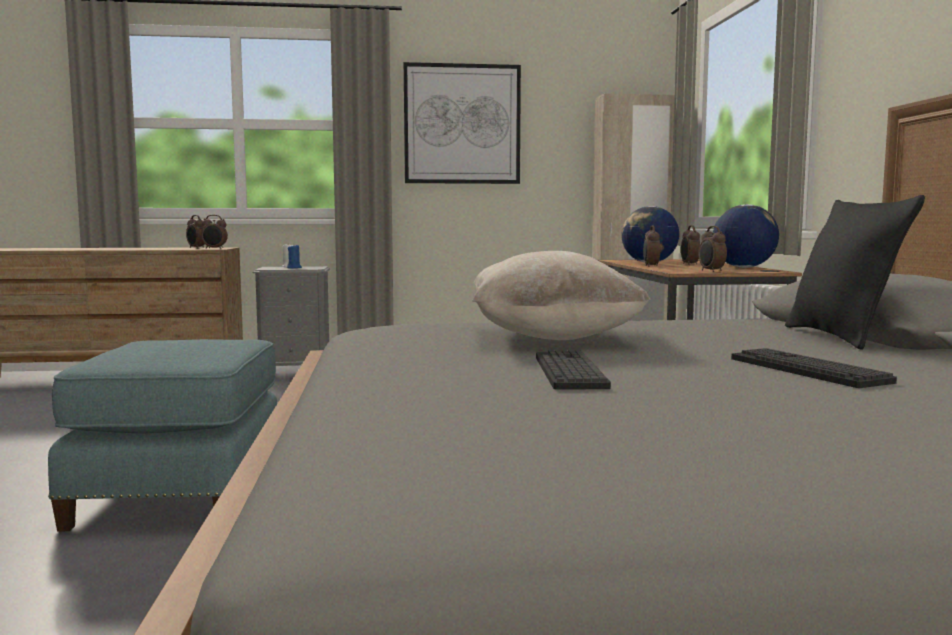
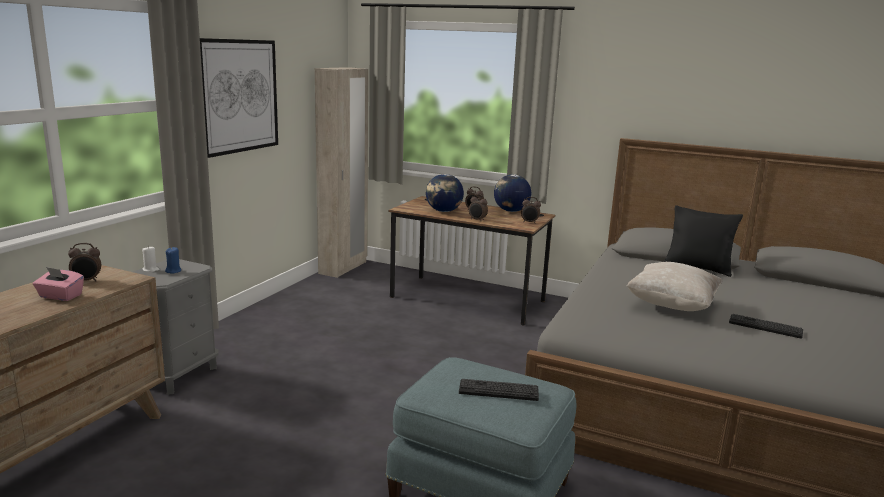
camera: 60 degrees left, 10 degrees up
(157, 248) = (60, 296): none -> pink tissue box
(214, 249) = (130, 277): alarm clock -> none
(807, 370) = (772, 297): keyboard -> keyboard (498, 391)

